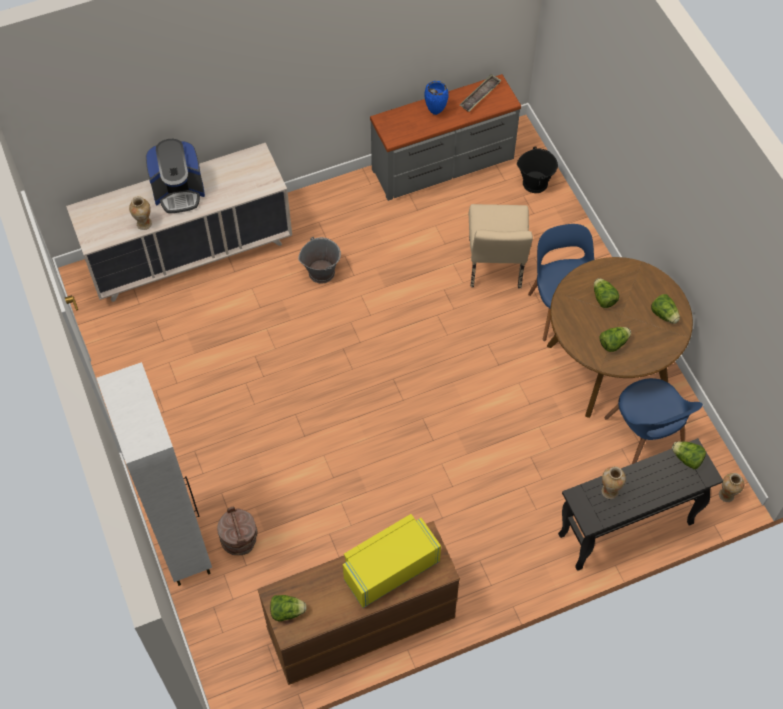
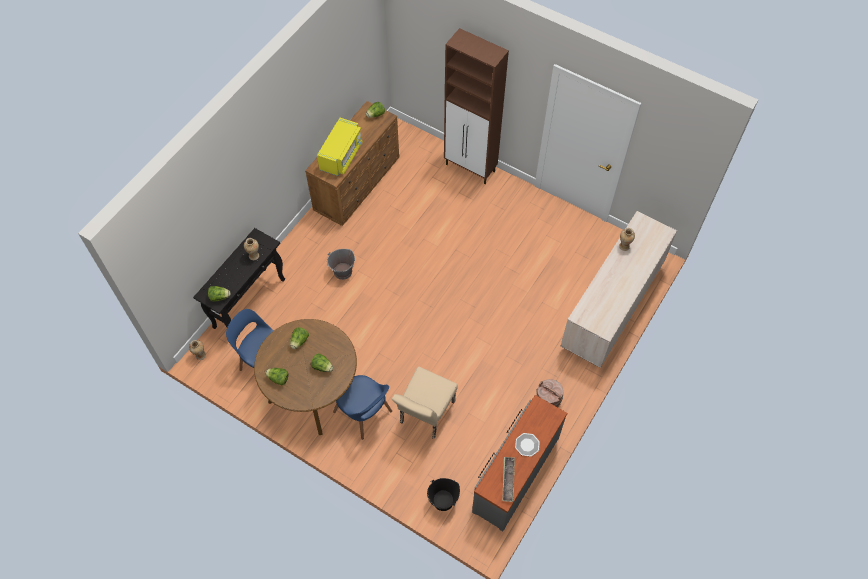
camera: 145 degrees right, 0 degrees up
(179, 192) = (625, 276): coffee machine -> none
(182, 543) = (470, 168): white cabinet -> brown cabinet
(239, 539) = (445, 185): brown bucket -> brown bucket (548, 400)
(321, 272) = (527, 345): grey bucket -> grey bucket (343, 272)
(436, 112) = (527, 445): blue vase -> plate
(495, 268) = (424, 415): beige chair -> beige chair turned 120 degrees counterclockwise

